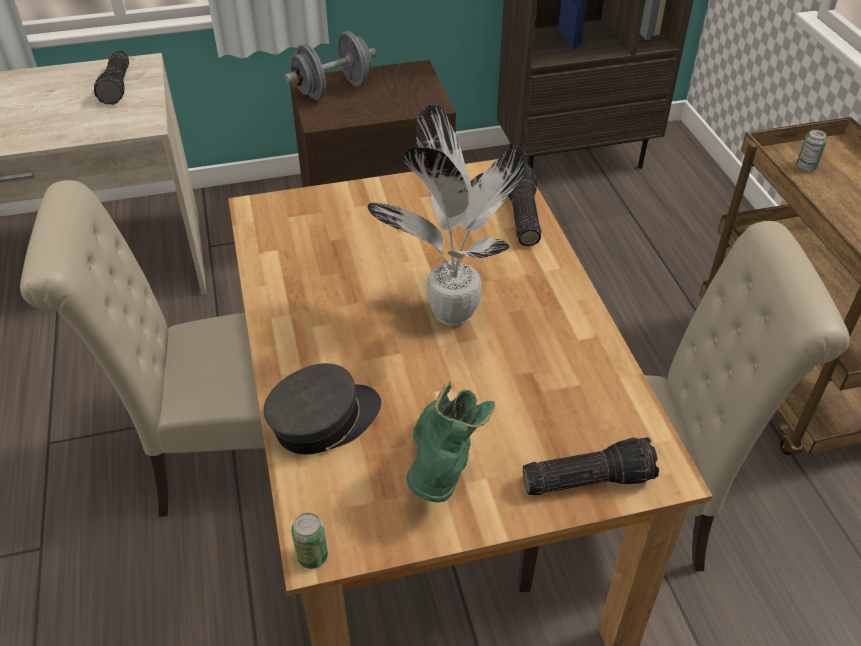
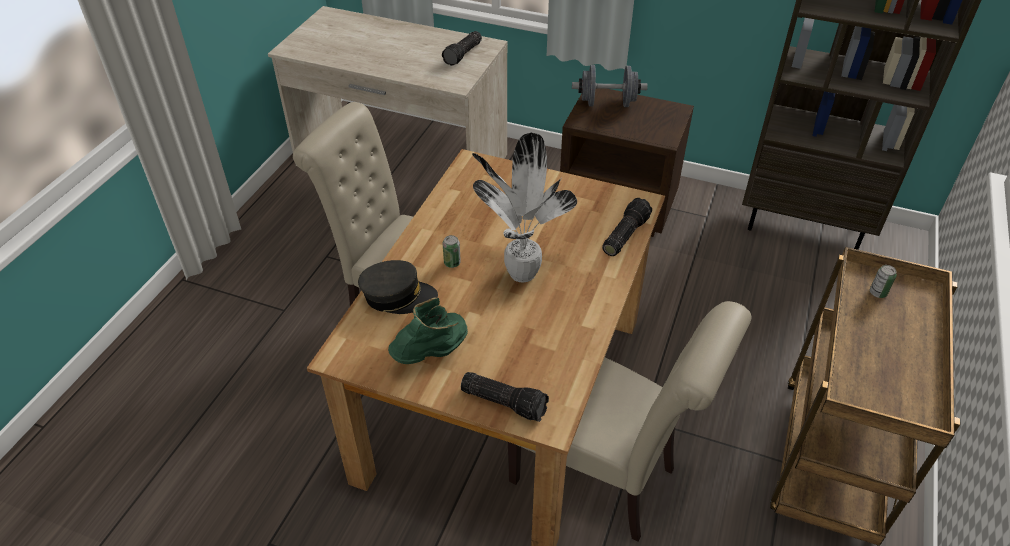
camera: 35 degrees right, 0 degrees up
(312, 556) = (331, 359): can -> can (452, 263)

